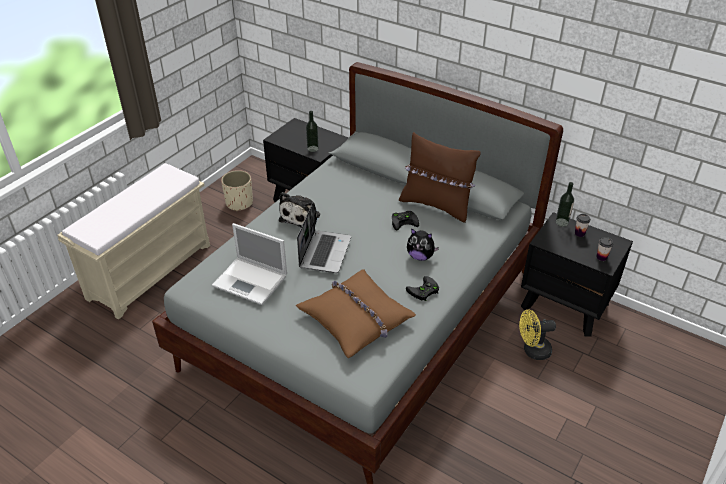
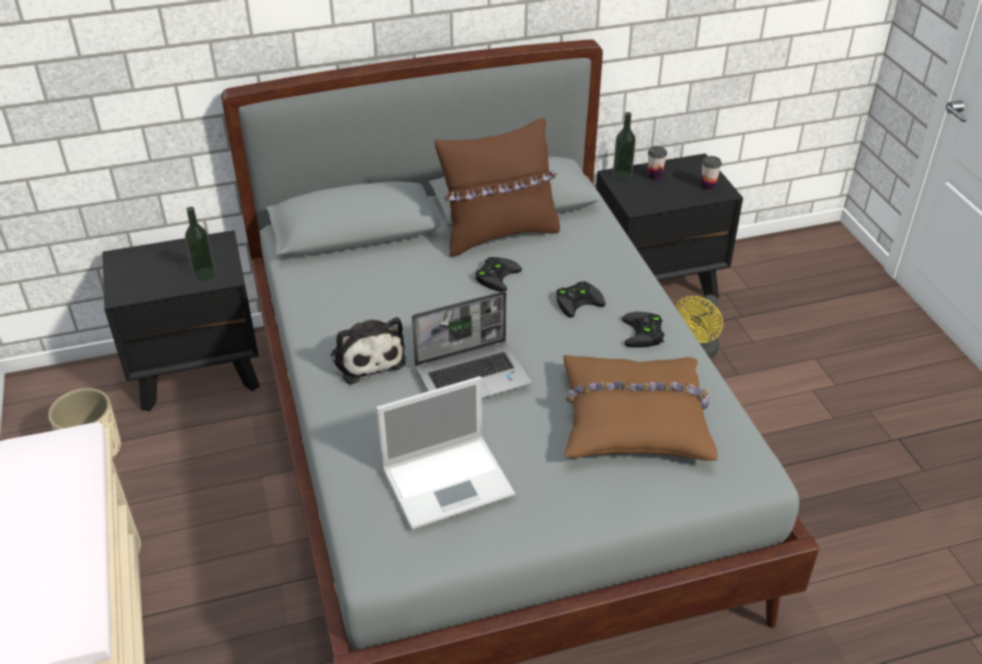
camera: 50 degrees left, 0 degrees up
(324, 252) = (473, 375): laptop -> laptop turned 105 degrees clockwise
(420, 256) = (578, 300): plush toy -> black game controller

